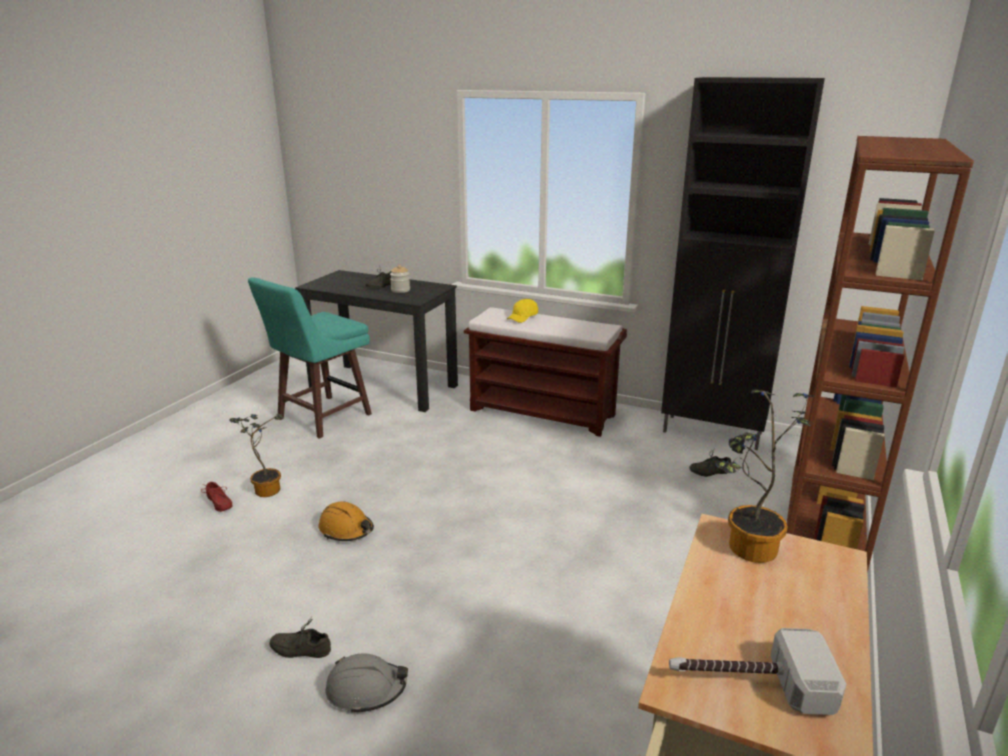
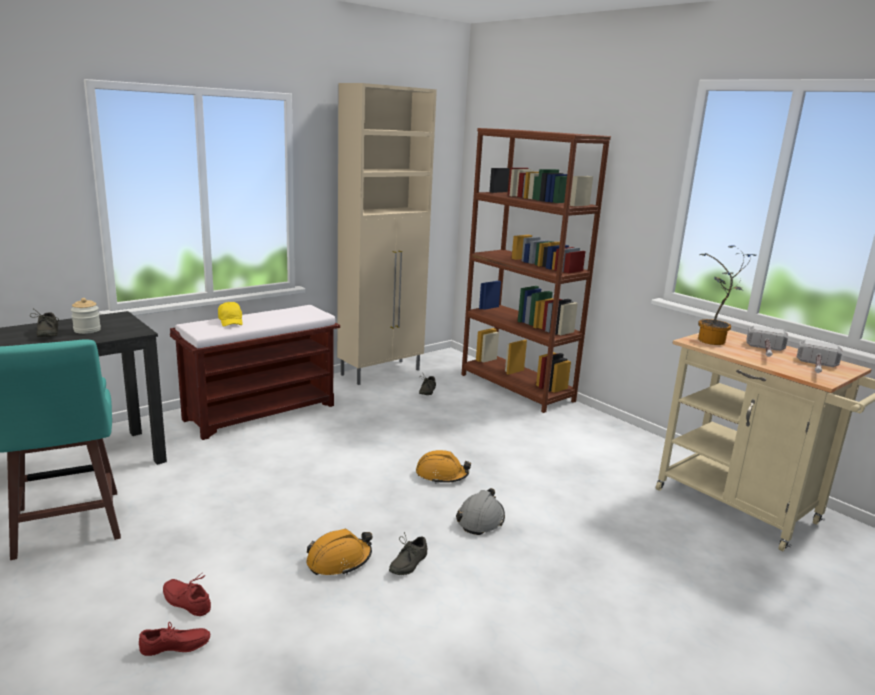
camera: 65 degrees left, 5 degrees down
(266, 489) = (188, 601): potted plant -> red shoe
(301, 648) = (503, 625): grey shoe -> grey shoe (407, 563)
(366, 690) = (574, 599): grey hard hat -> grey hard hat (480, 519)
(531, 537) = (441, 475): none -> orange hard hat
(713, 433) = (382, 372): black cabinet -> beige cabinet
(768, 612) = (765, 353): none -> hammer

